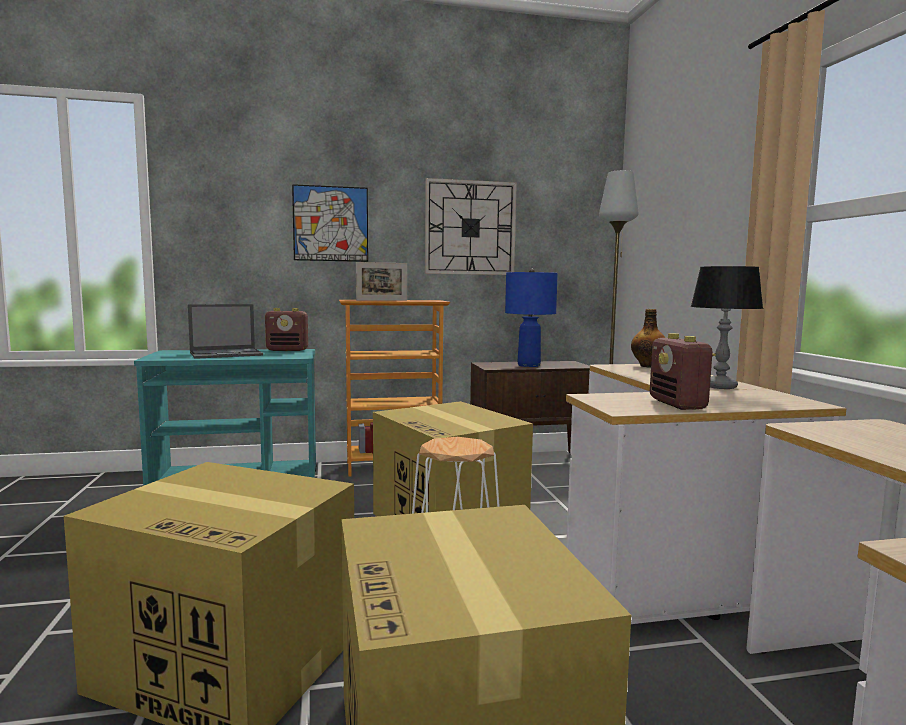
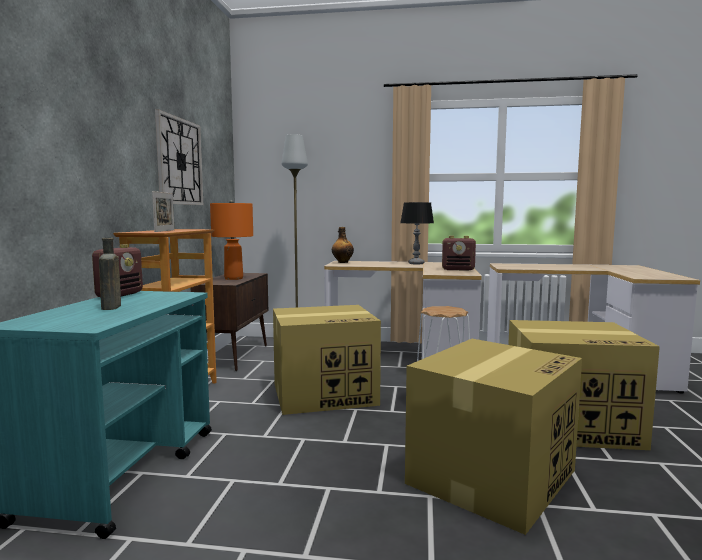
camera: 70 degrees left, 0 degrees up
(227, 354) = (111, 308): laptop -> brown bottle
(330, 224) = (98, 145): picture -> none
(528, 365) = (233, 278): blue table lamp -> orange table lamp

